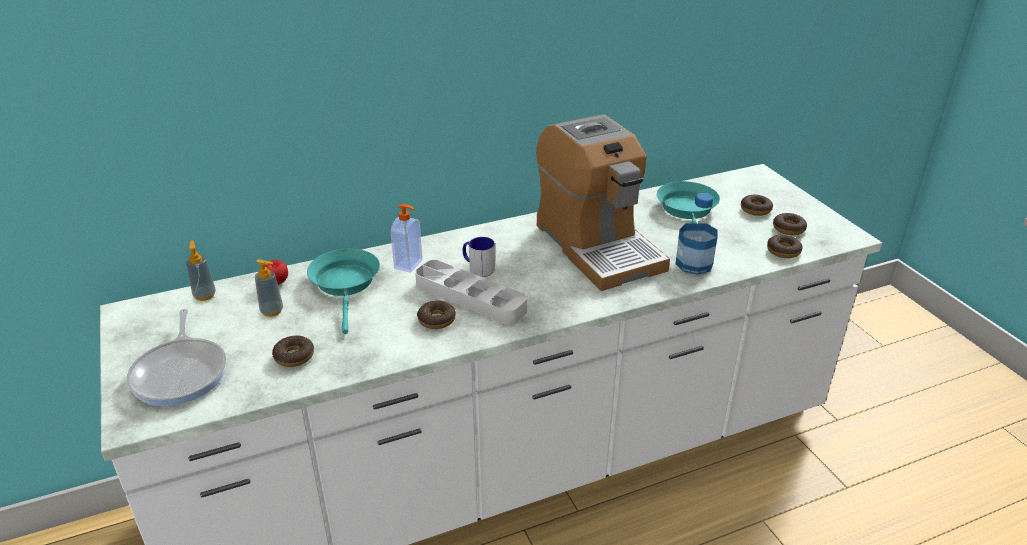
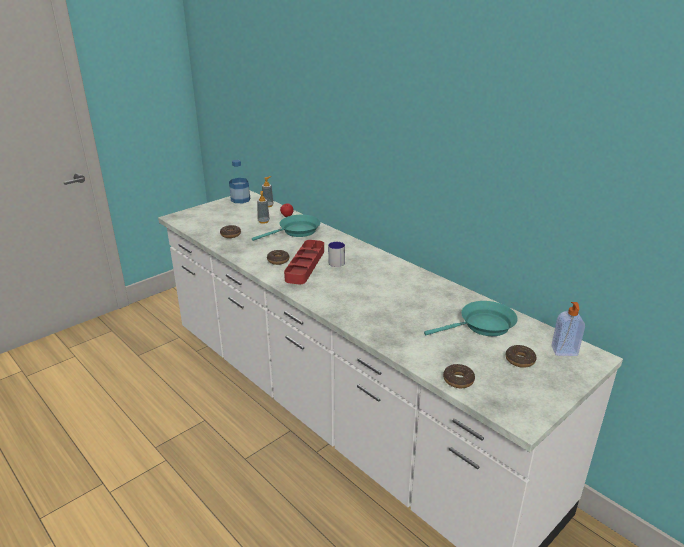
camera: 70 degrees right, 5 degrees down
(181, 373) = (209, 216): frying pan -> none
(409, 264) = (327, 242): soap dispenser -> soap dispenser (564, 351)
(470, 297) = (305, 265): grey tray -> red tray
(597, 246) = (395, 295): coffee machine -> none
(694, 264) = (402, 337): bottle -> bottle (240, 199)
(788, 228) = (502, 381): donut -> none

